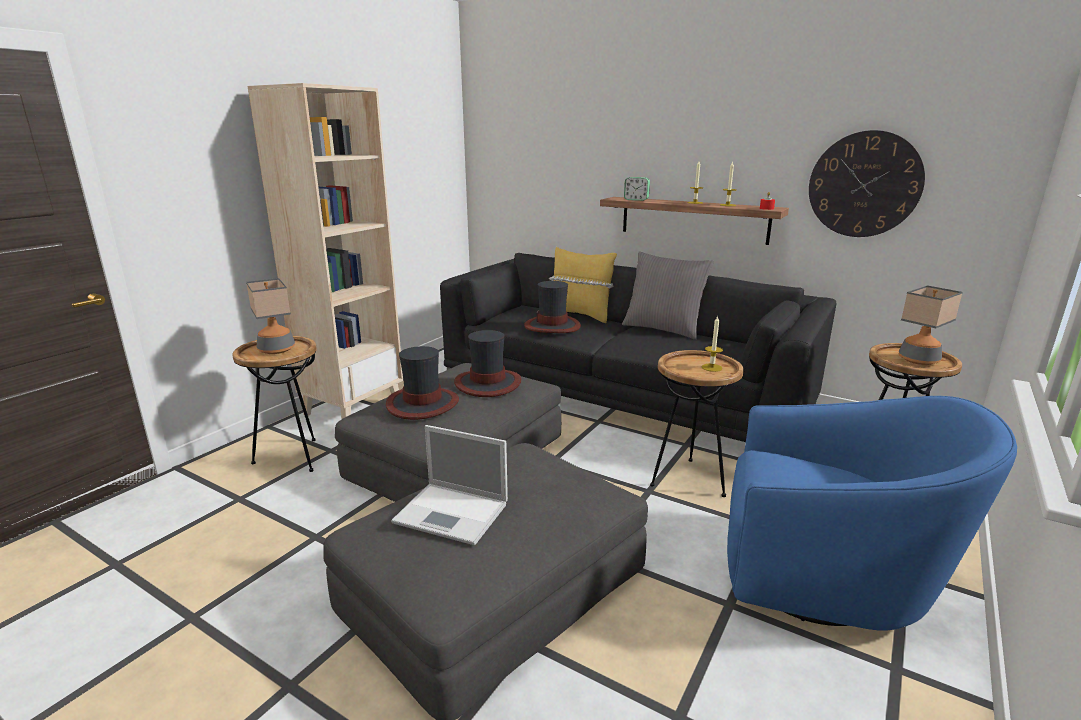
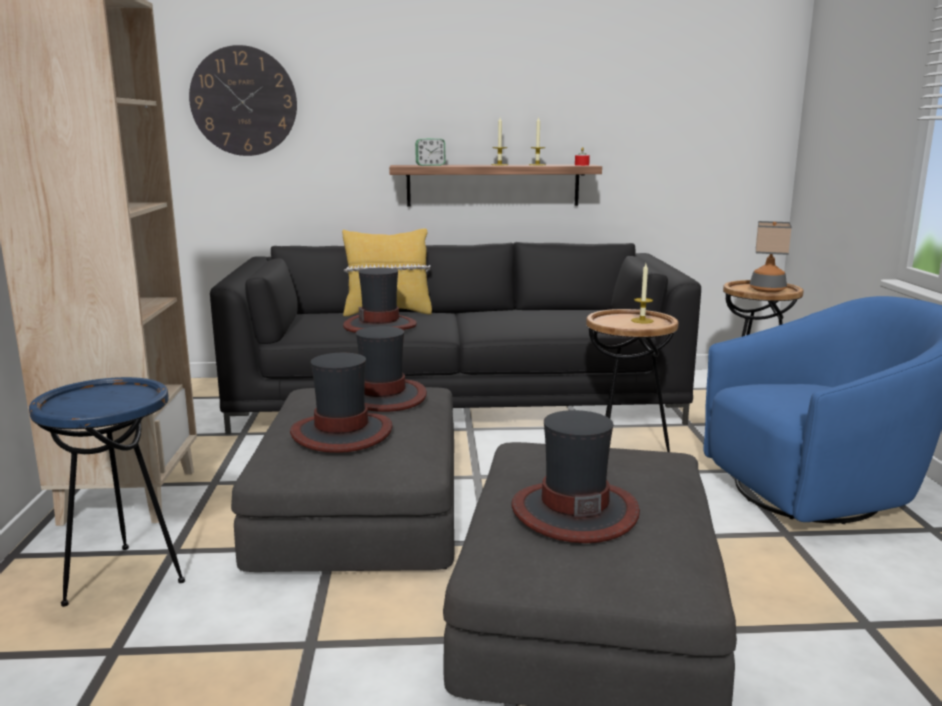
camera: 35 degrees left, 5 degrees down
(276, 350) = (101, 399): table lamp -> none
(293, 457) = (125, 576): brown side table -> blue side table
(453, 513) = (574, 511): laptop -> hat
(663, 329) = (497, 310): grey pillow -> none
(864, 185) = (661, 137): wall clock -> wall clock (243, 101)

